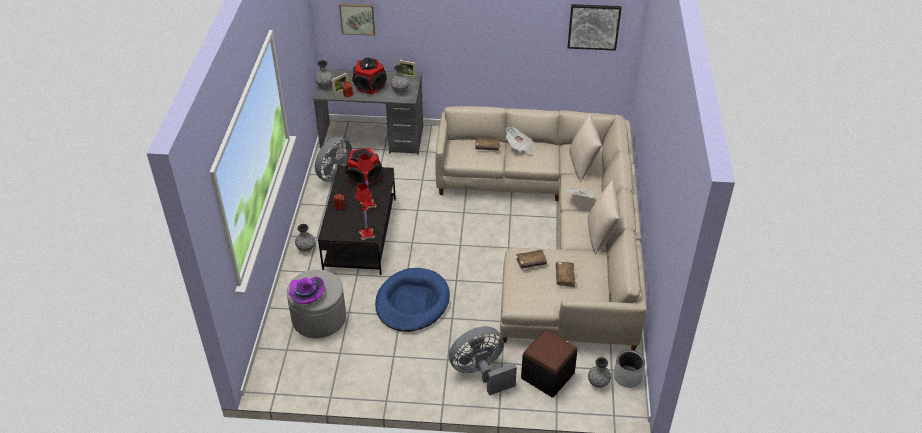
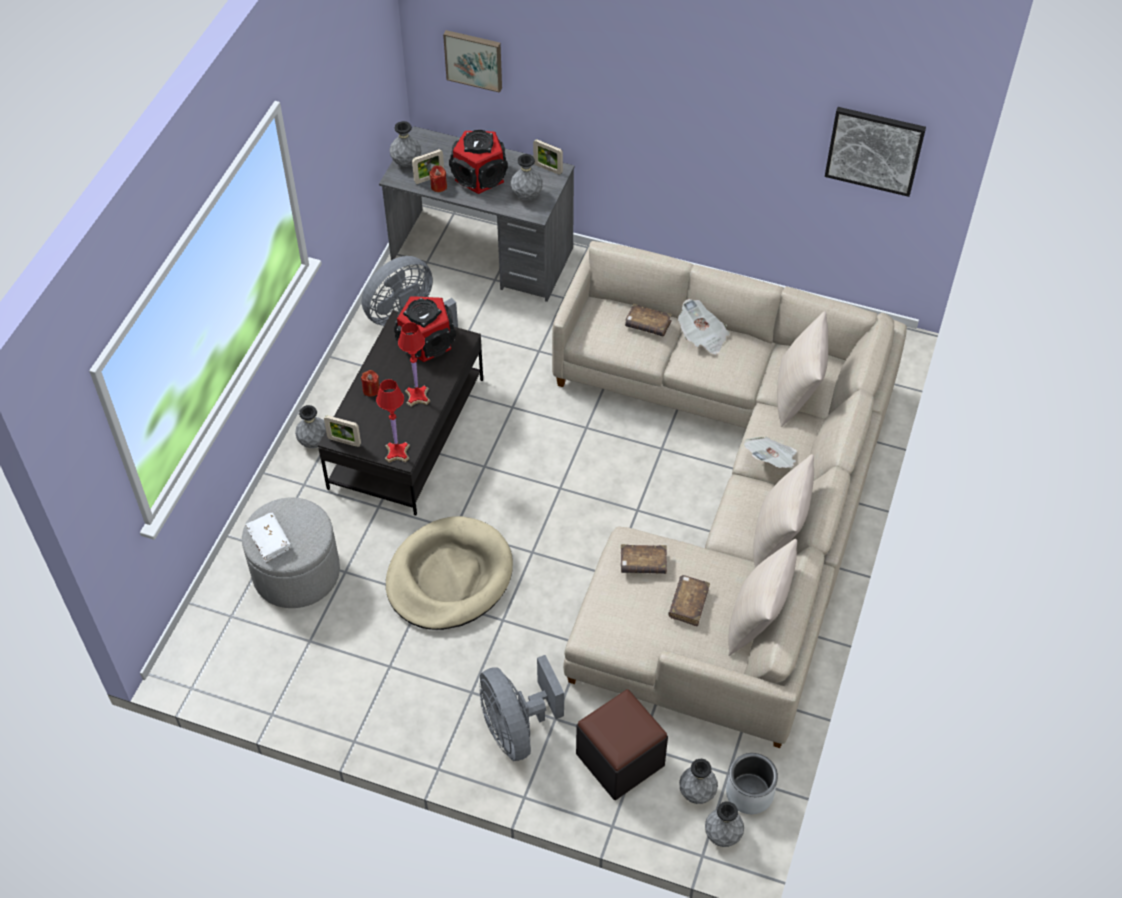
camera: 15 degrees right, 10 degrees up
(306, 294) = (270, 540): purple hat -> white book
(333, 235) = (344, 441): none -> picture frame
(412, 302) = (449, 577): blue dog bed -> beige dog bed
(481, 373) = (516, 728): grey fan -> grey fan turned 105 degrees counterclockwise
(606, 278) = (757, 620): none -> beige pillow
(621, 402) = (722, 835): none -> grey vase

